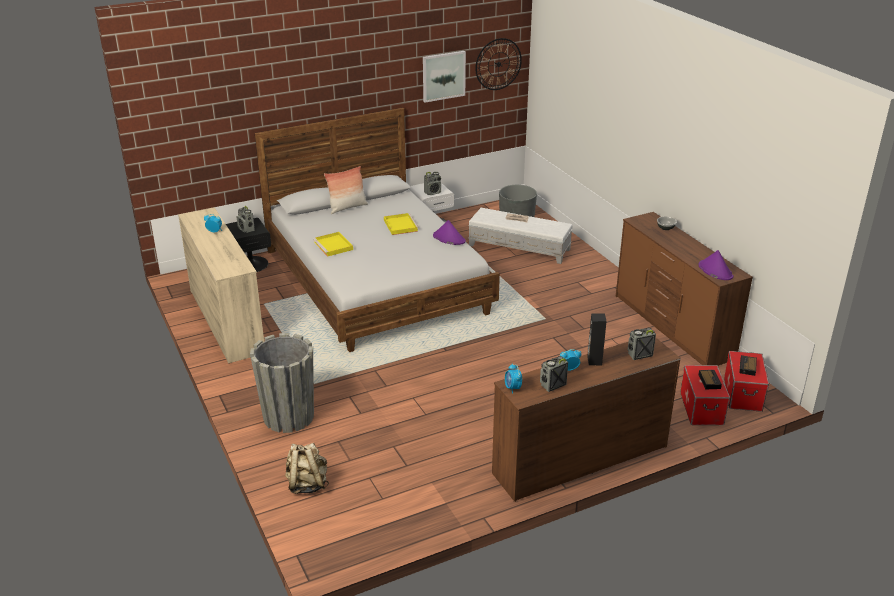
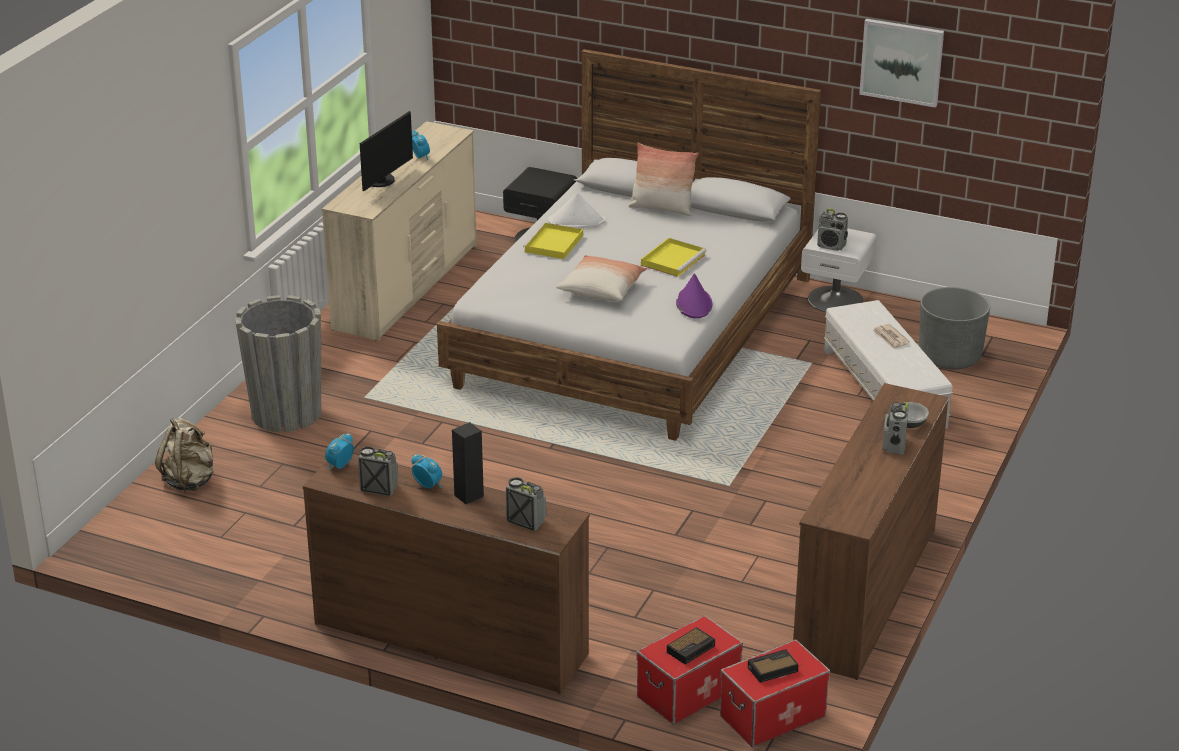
camera: 50 degrees right, 0 degrees up
(220, 251) = (382, 181): none -> monitor
(246, 229) = (536, 184): radio -> radio (894, 446)
(321, 231) = (576, 221): none -> white hat
(398, 253) = (602, 289): none -> pillow
(498, 64) = (1010, 74): wall clock -> none
(715, 271) = (839, 504): purple hat -> none

